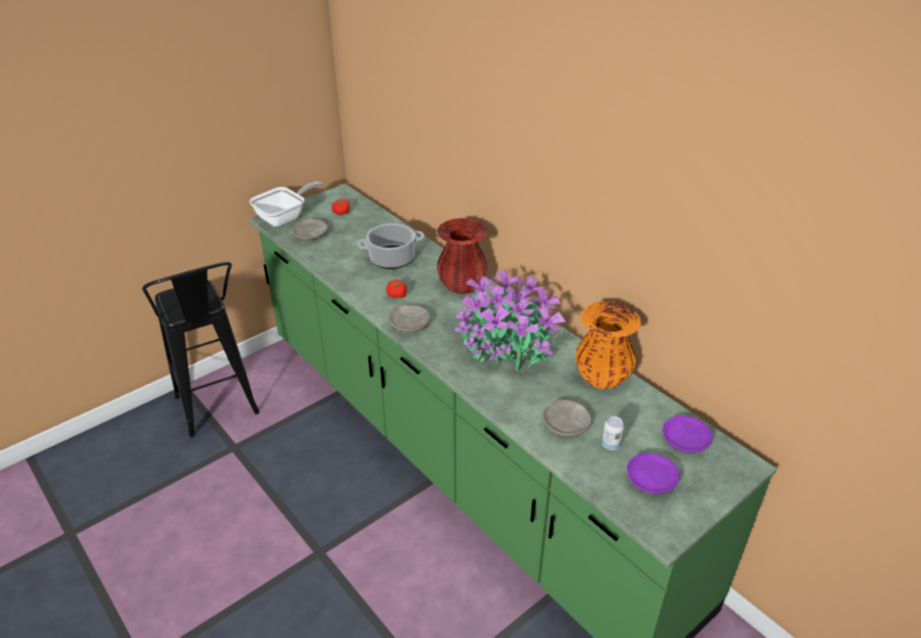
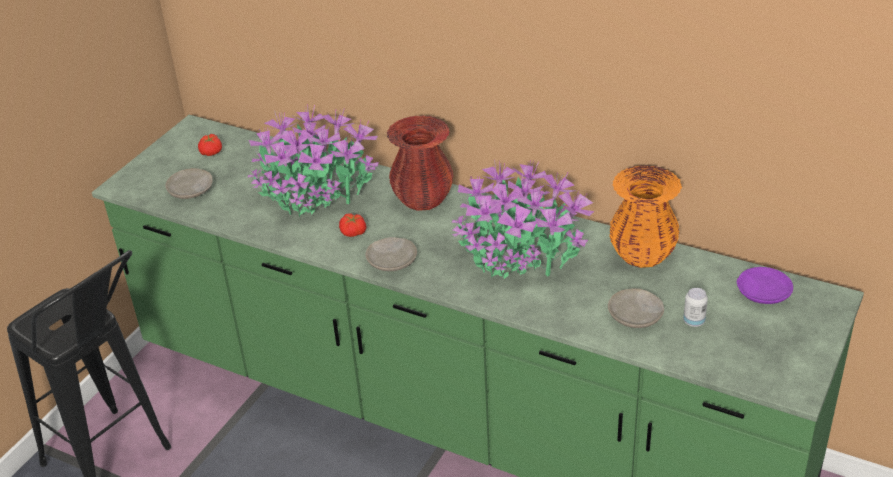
camera: 20 degrees left, 0 degrees up
(285, 218) = (141, 178): frying pan -> none
(391, 259) = (316, 192): cooking pot -> potted plant
(650, 479) = (753, 342): purple plate -> none

